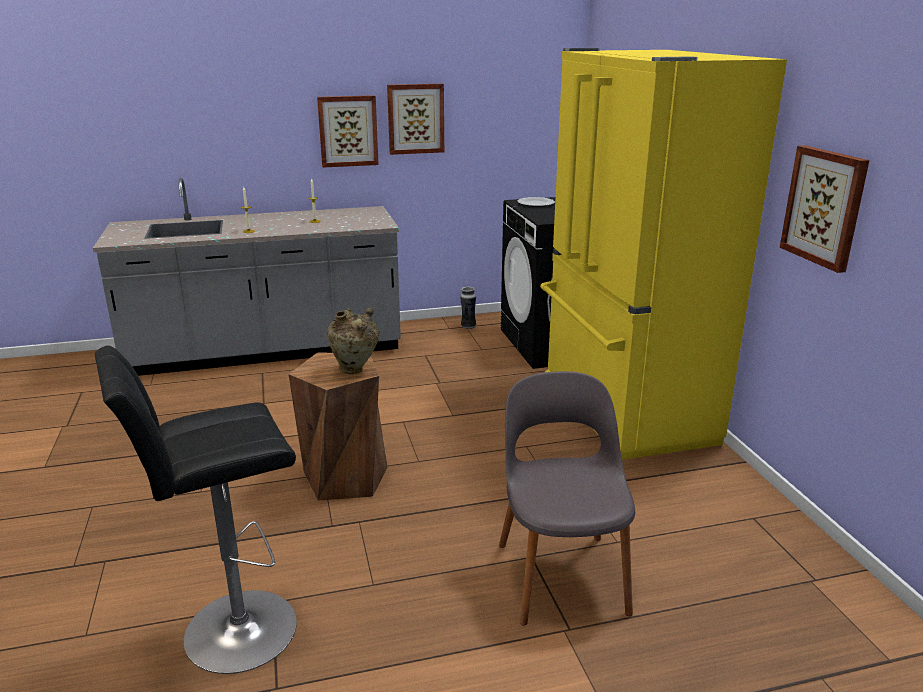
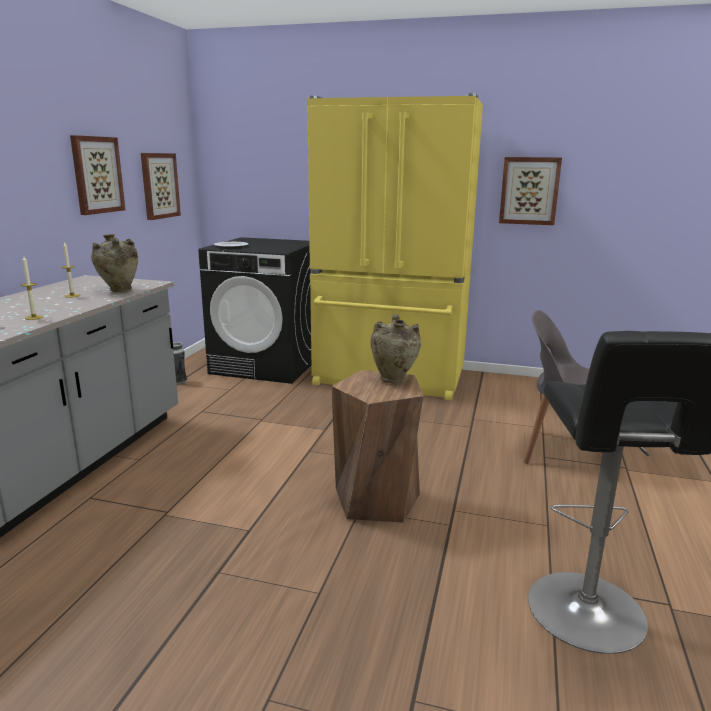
camera: 60 degrees left, 5 degrees down
(344, 225) = (119, 291): none -> beige vase
(348, 131) = (42, 189): picture -> picture (159, 185)

